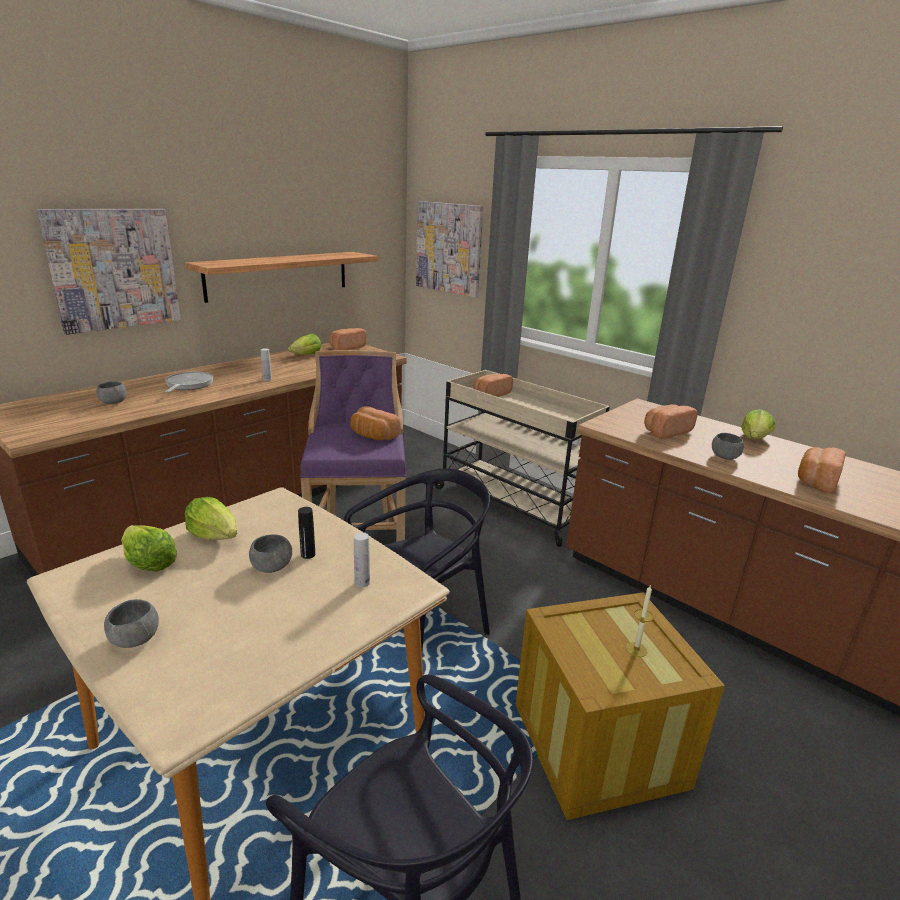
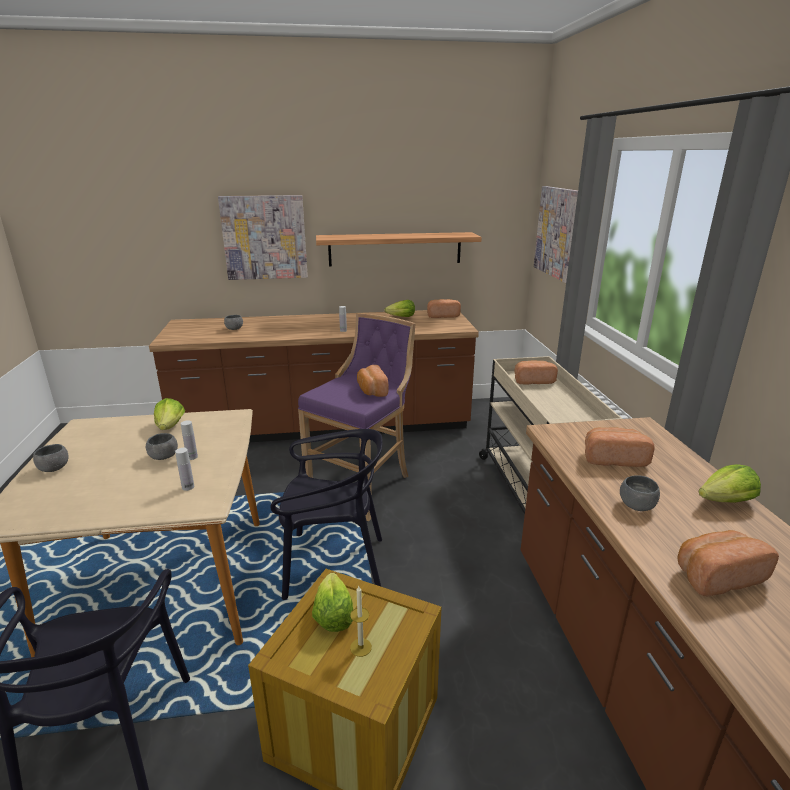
camera: 40 degrees right, 0 degrees up
(148, 562) = (121, 430): lettuce -> lettuce (333, 615)
(188, 385) = (290, 325): frying pan -> none
(308, 554) = (192, 457): black bottle -> white bottle

